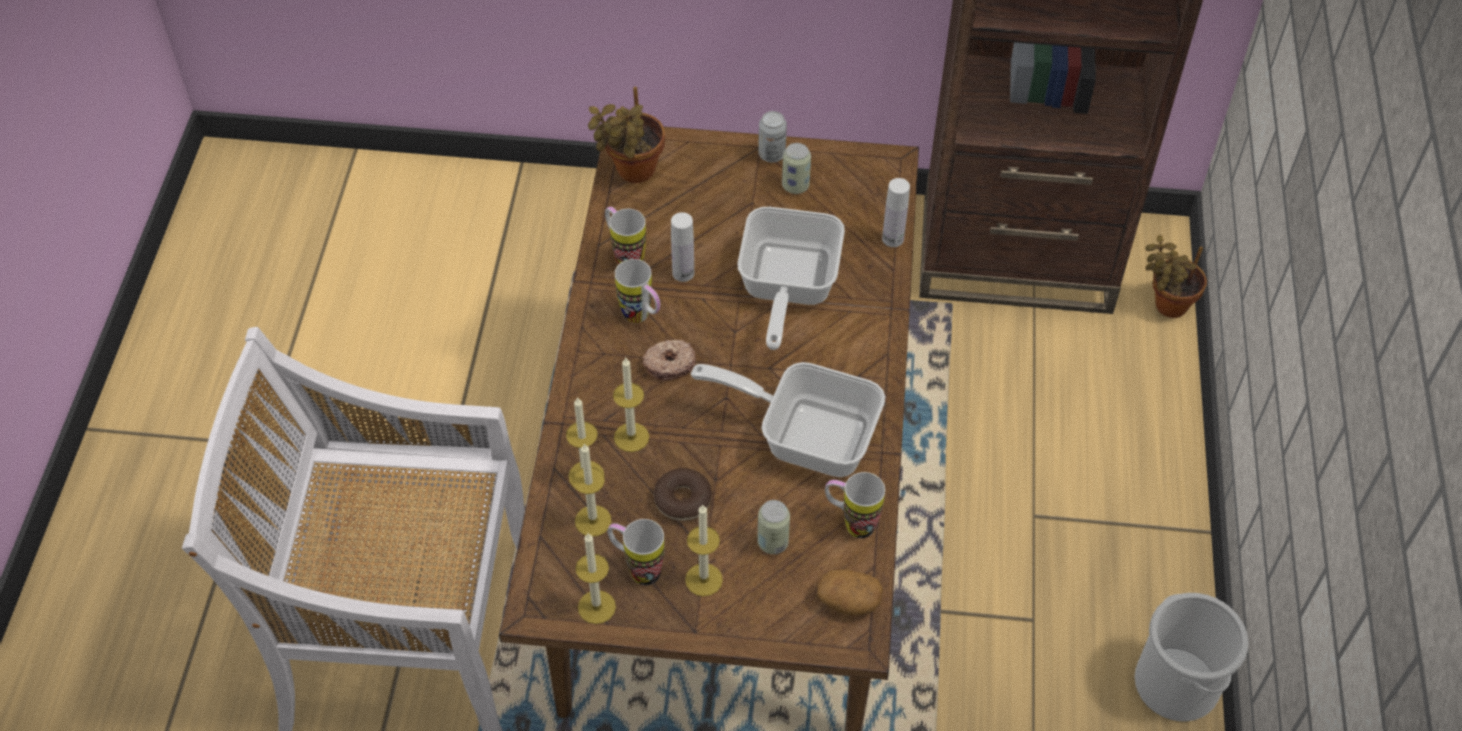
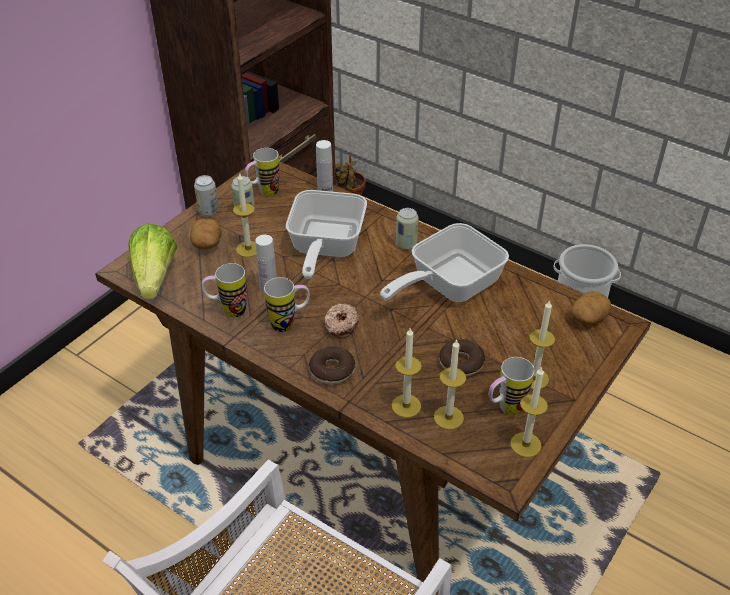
camera: 60 degrees left, 10 degrees down
(596, 388) = (332, 370): none -> donut
(631, 437) = (389, 368): candle -> candle (248, 249)
(632, 171) = (155, 278): potted plant -> lettuce
(717, 183) = (207, 243): none -> potato
(772, 542) = (523, 333): can -> can (406, 244)
(785, 289) = (324, 248): frying pan -> frying pan turned 60 degrees clockwise
(850, 523) = (529, 293): mug -> mug (263, 193)

